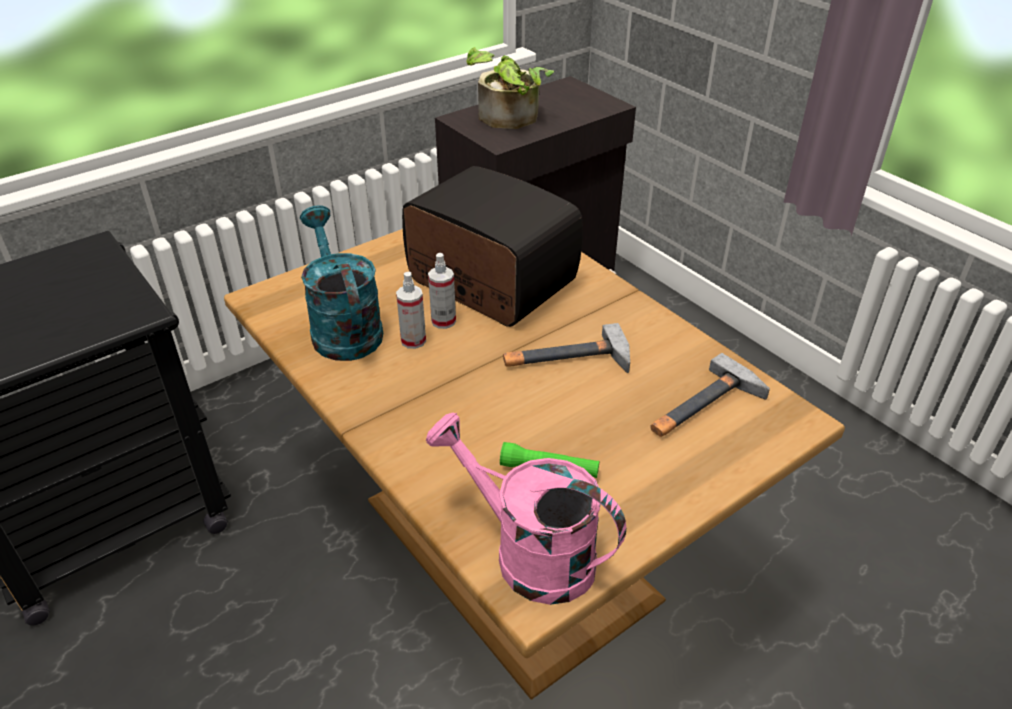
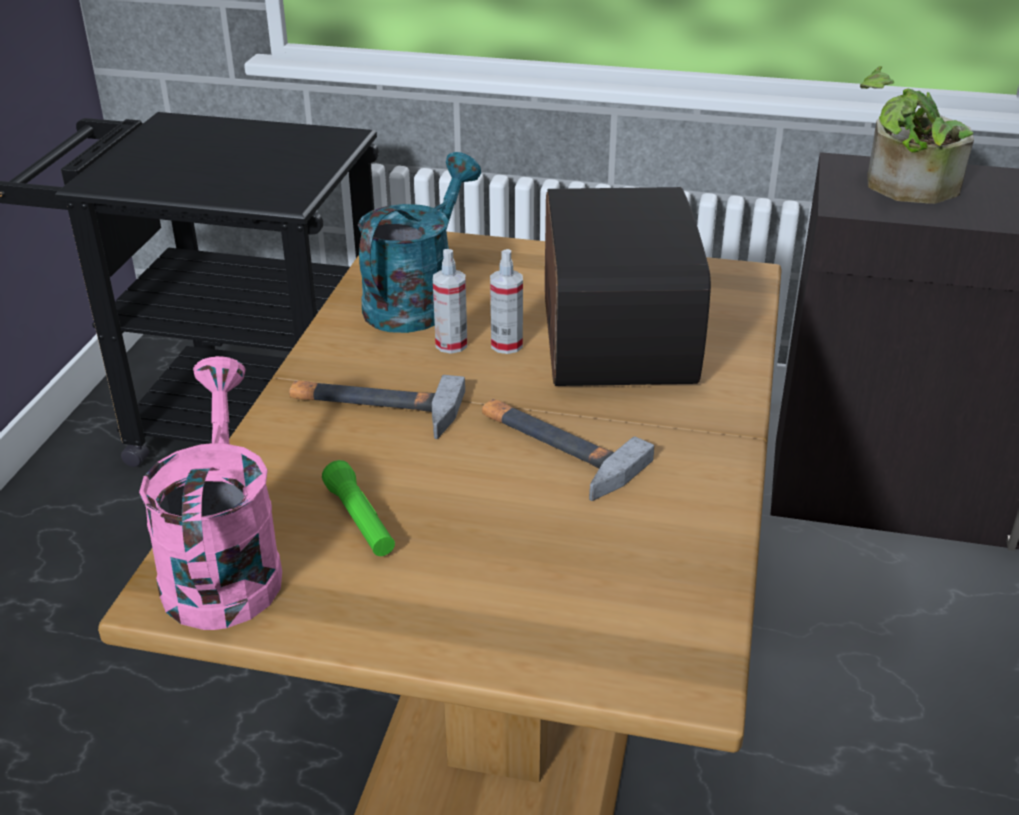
camera: 50 degrees right, 5 degrees down
(703, 407) = (606, 587): hammer -> hammer (373, 407)

